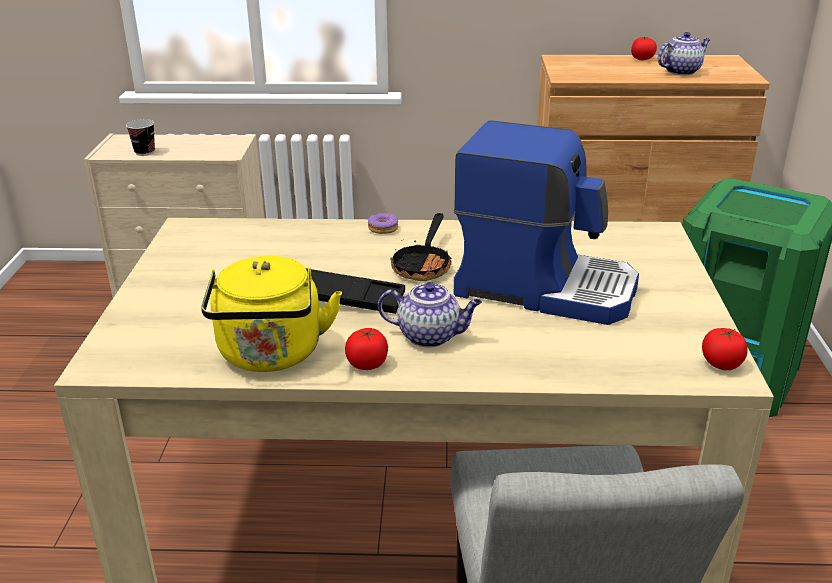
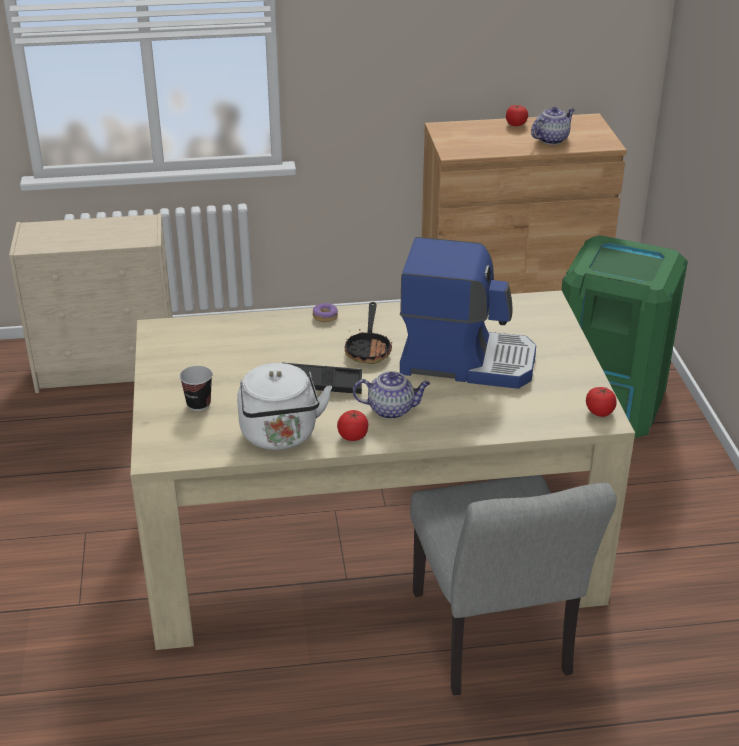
camera: 10 degrees left, 5 degrees up
(145, 152) = (64, 243): cup -> cup (198, 404)
(271, 356) = (280, 436): yellow kettle -> white kettle

